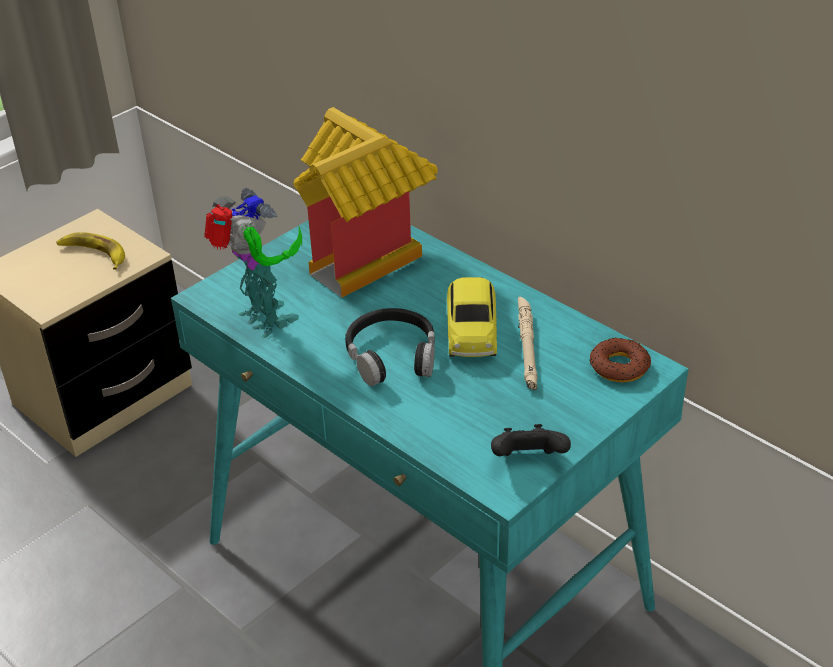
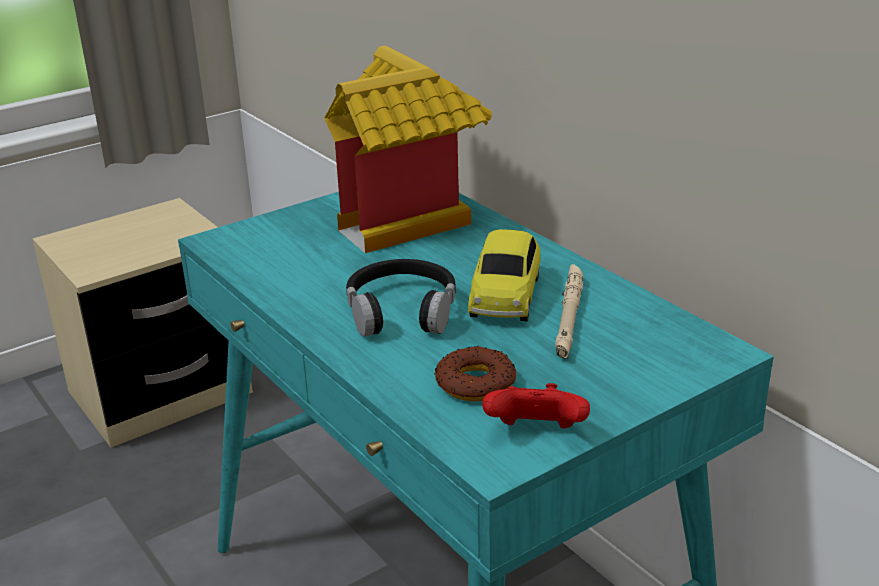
camera: 10 degrees right, 10 degrees down
(94, 254) = (158, 233): banana -> none
(264, 321) = (268, 267): toy robot -> none
(528, 460) = (536, 434): black game controller -> red game controller
(619, 366) = (682, 345): donut -> donut (475, 383)

